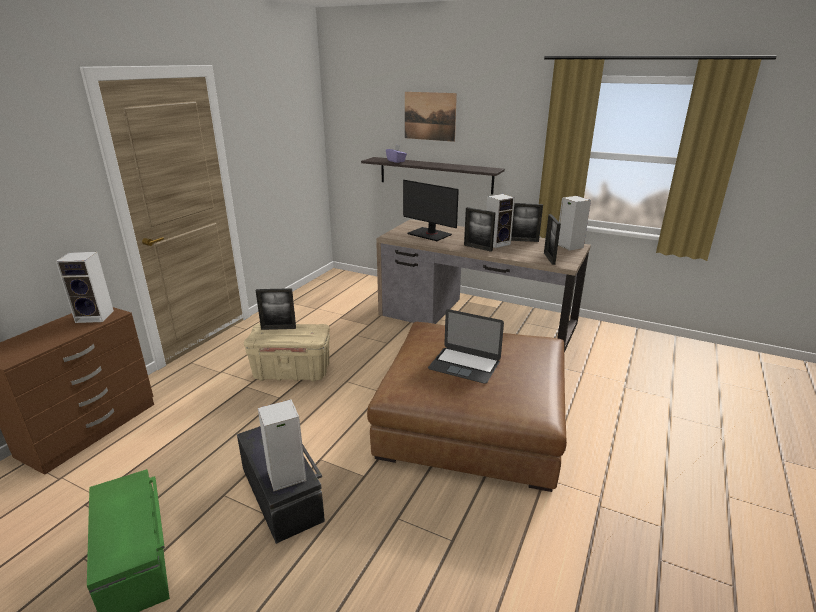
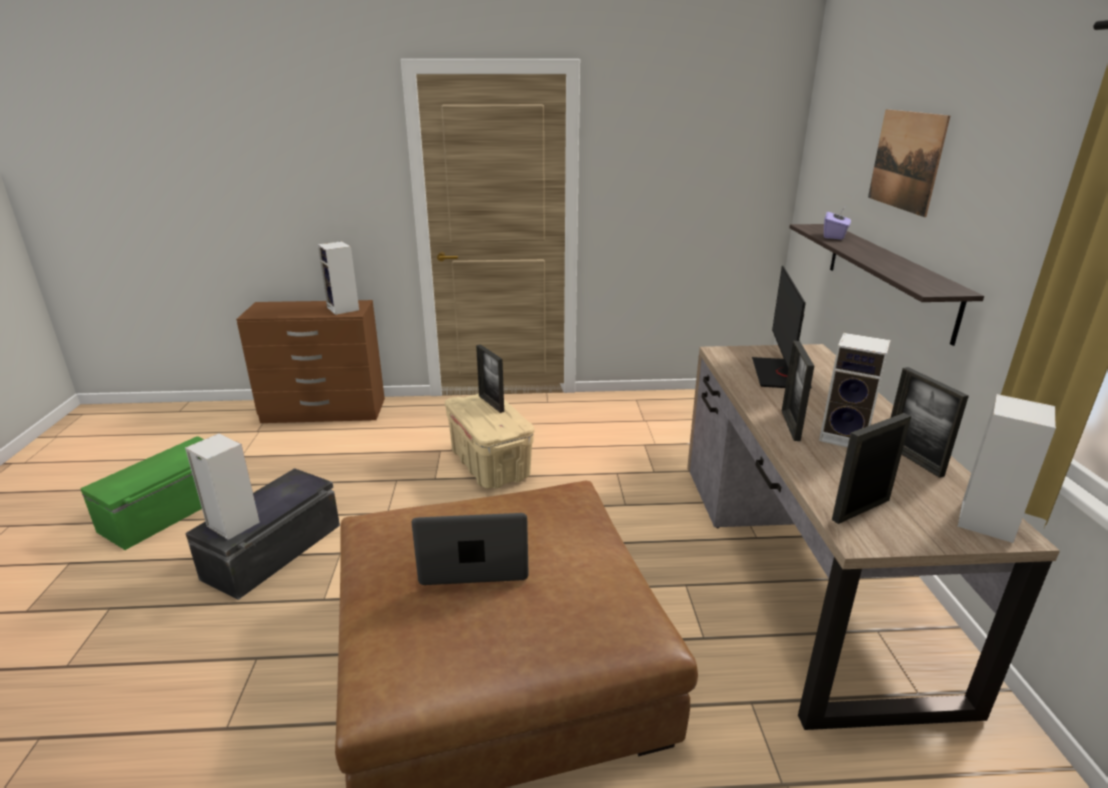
camera: 60 degrees right, 0 degrees up
(464, 365) = (475, 559): laptop -> laptop turned 90 degrees clockwise

